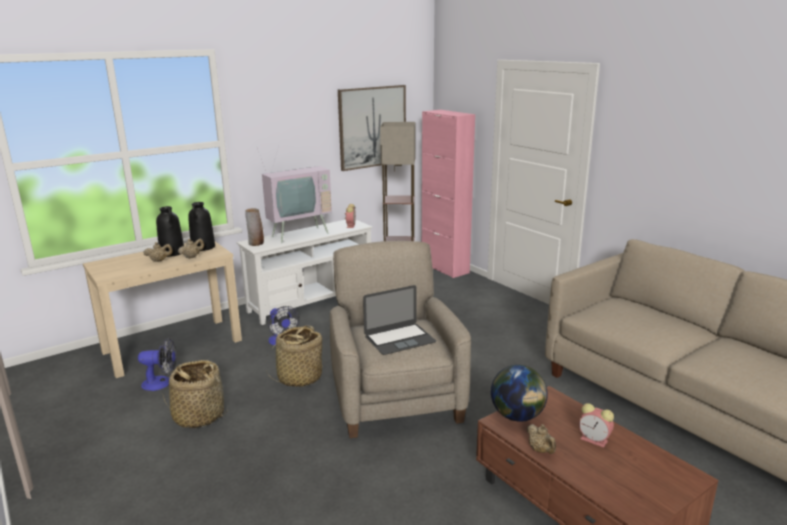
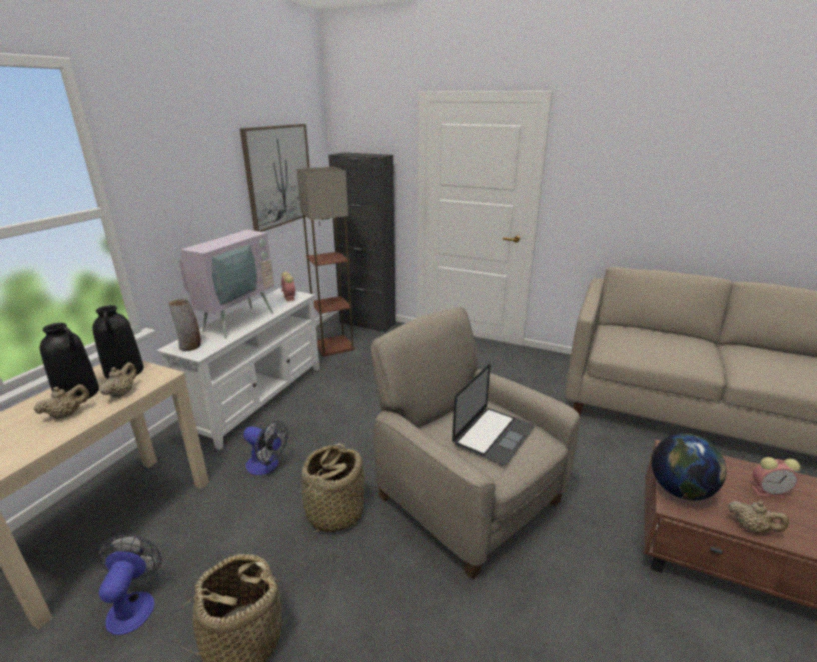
camera: 30 degrees left, 5 degrees up
(161, 383) = (134, 604): fan -> fan turned 60 degrees counterclockwise
(445, 268) = (367, 323): pink cabinet -> black cabinet

